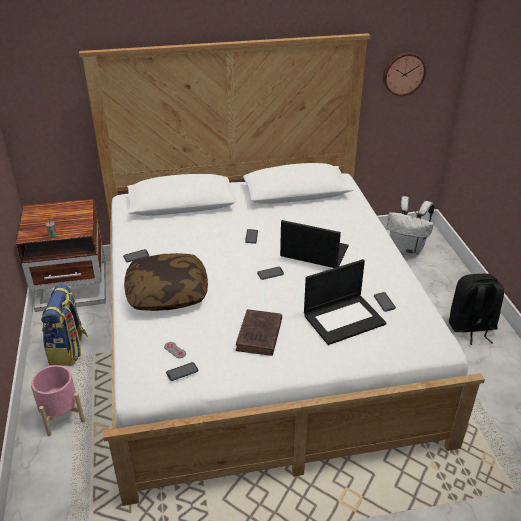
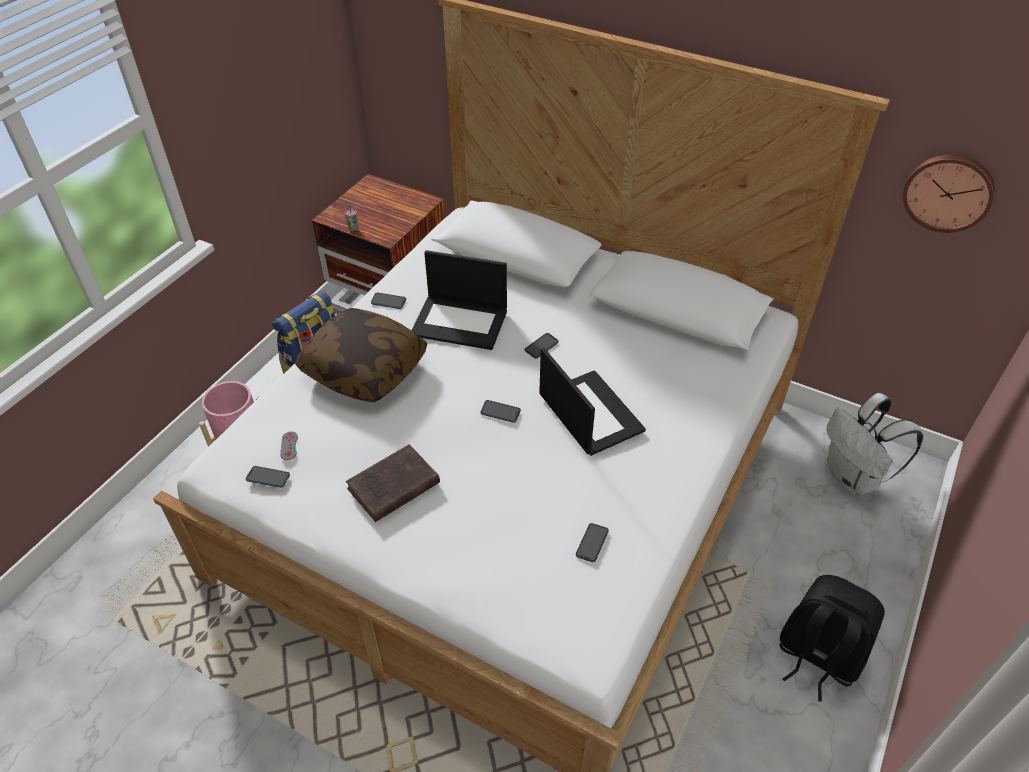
camera: 40 degrees right, 10 degrees up
(344, 319) = (513, 532): laptop -> laptop (461, 322)

